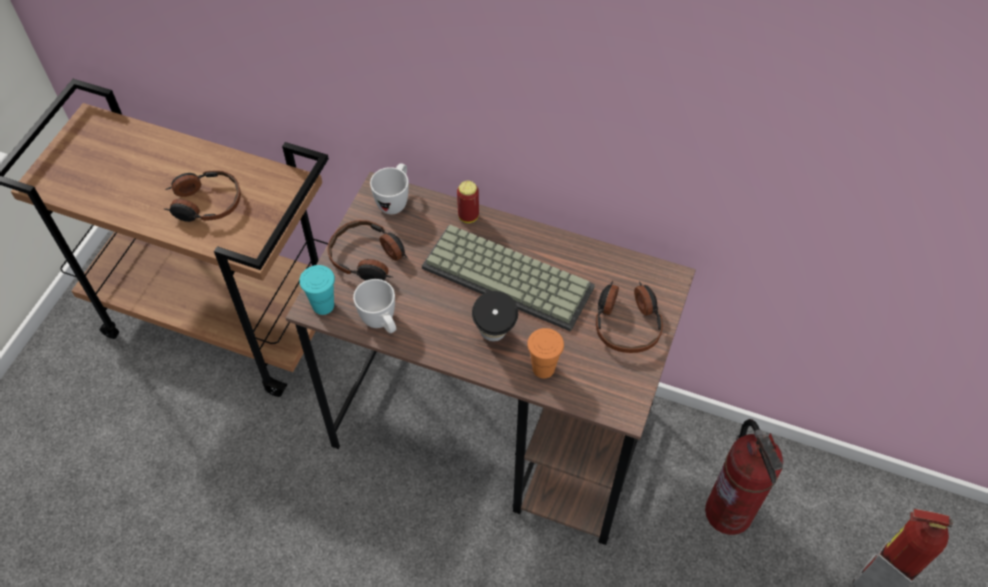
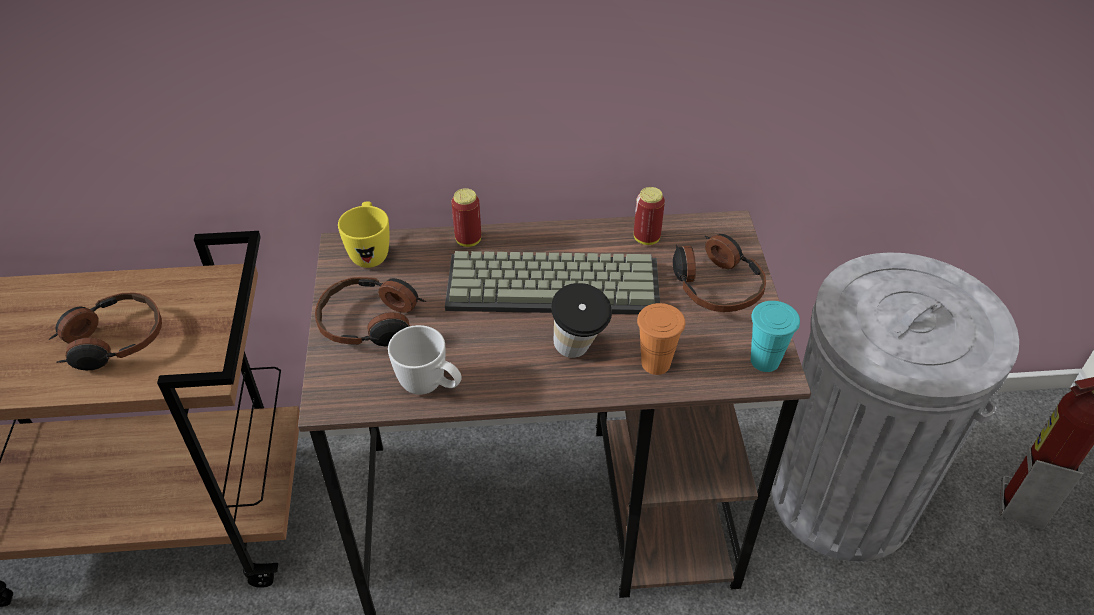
camera: 25 degrees left, 10 degrees down
(323, 305) = (342, 394): turquoise cup -> turquoise cup (765, 361)
(395, 200) = (370, 252): white mug -> yellow mug
(599, 264) = (646, 238): none -> can
(729, 512) = (843, 497): fire extinguisher -> grey trash can

